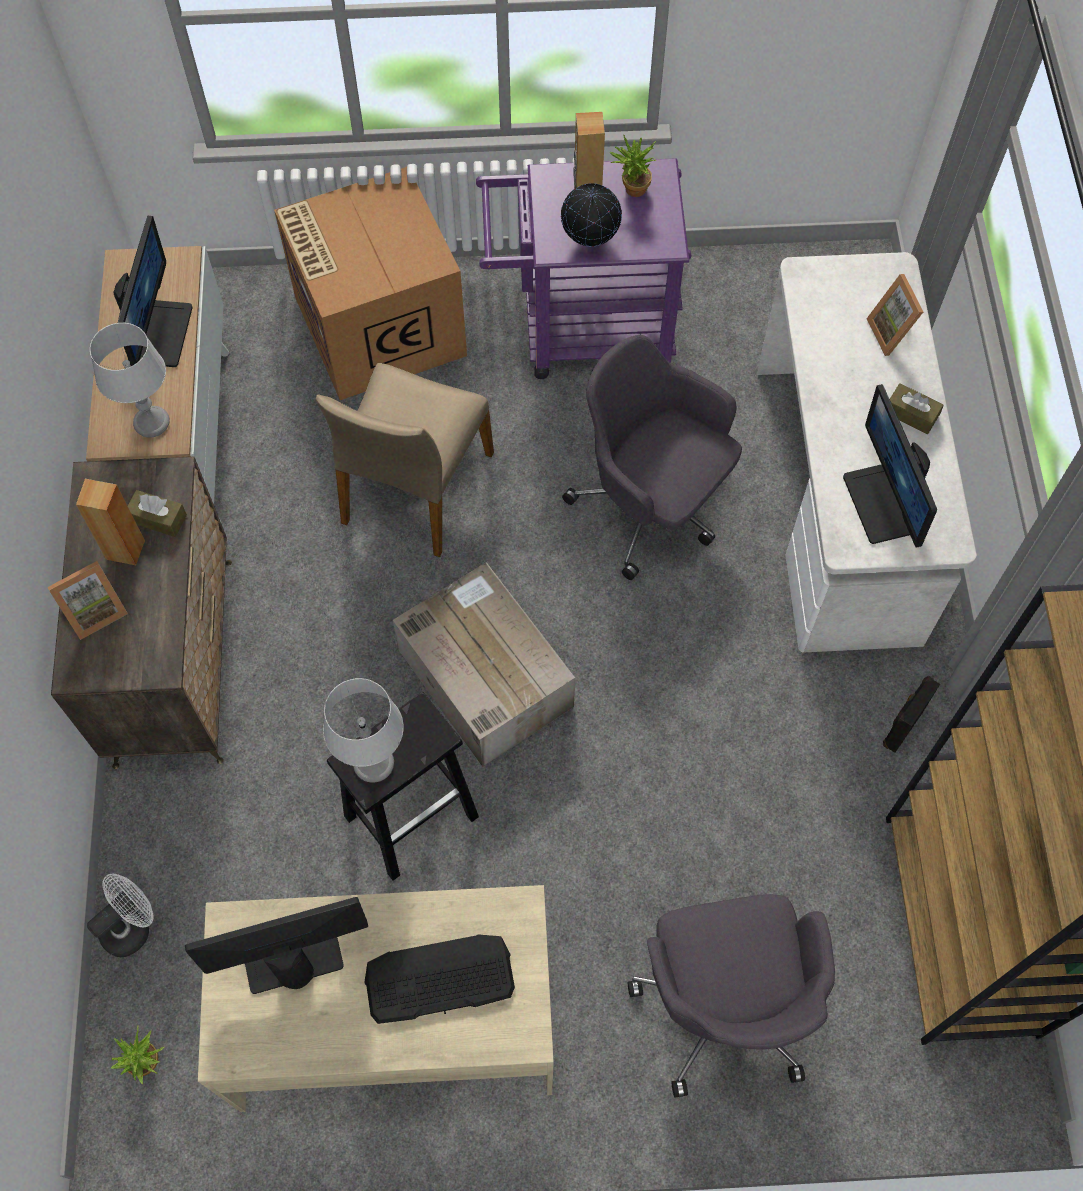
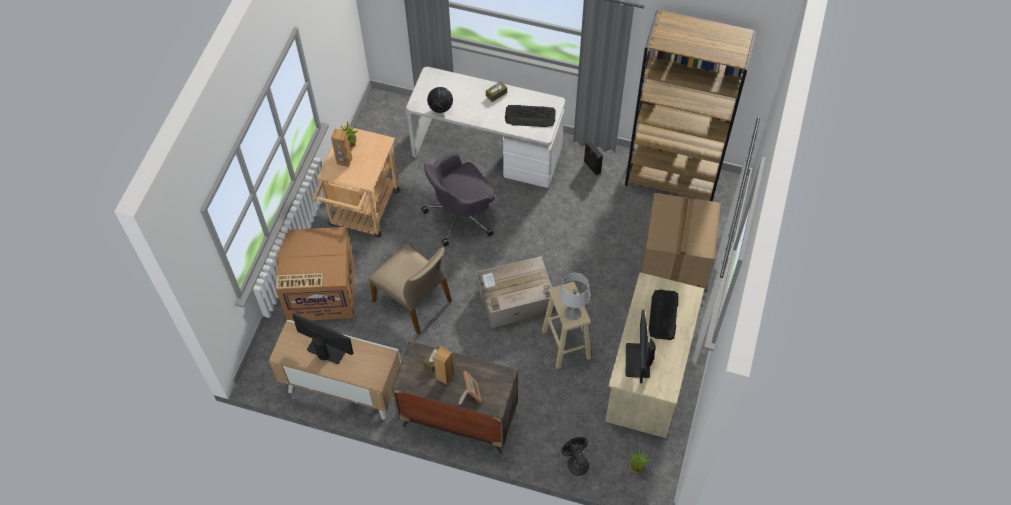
camera: 70 degrees left, 5 degrees down
(131, 926) = (576, 462): white fan -> black fan
(151, 423) = (375, 361): grey table lamp -> none
(413, 815) = (565, 343): black stool -> beige stool
(581, 331) = (362, 213): purple cart -> beige cart
(590, 240) = (368, 167): globe -> globe (441, 110)
(724, 1002) = (676, 260): grey office chair -> cardboard box
(883, 503) = (530, 116): monitor -> keyboard
(893, 333) = (458, 86): picture frame -> none

